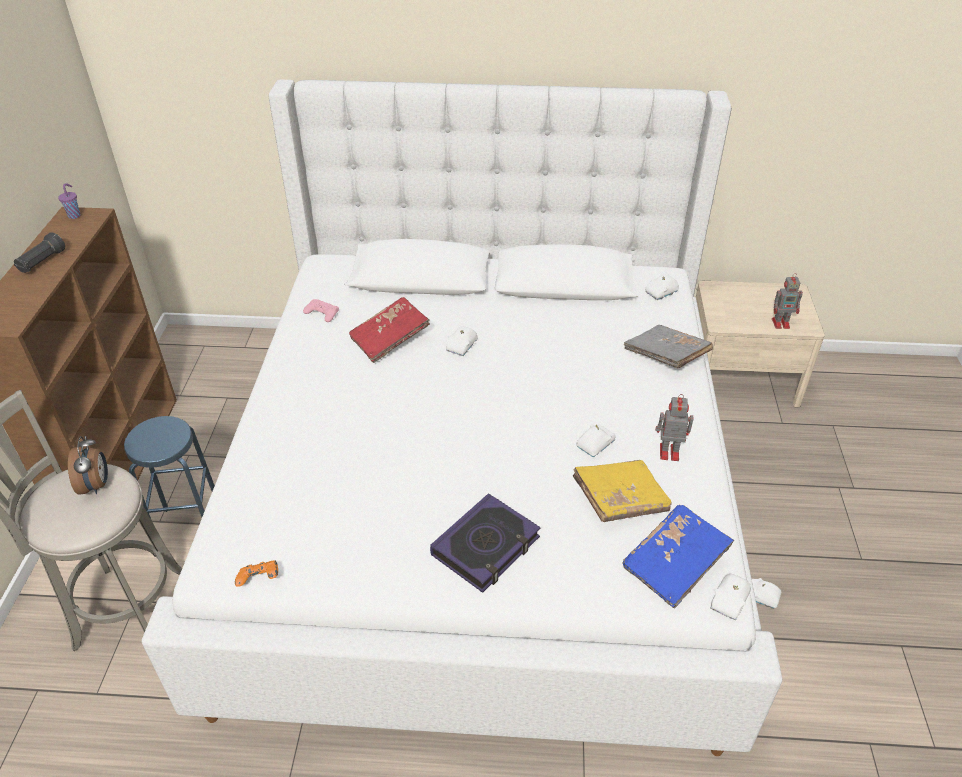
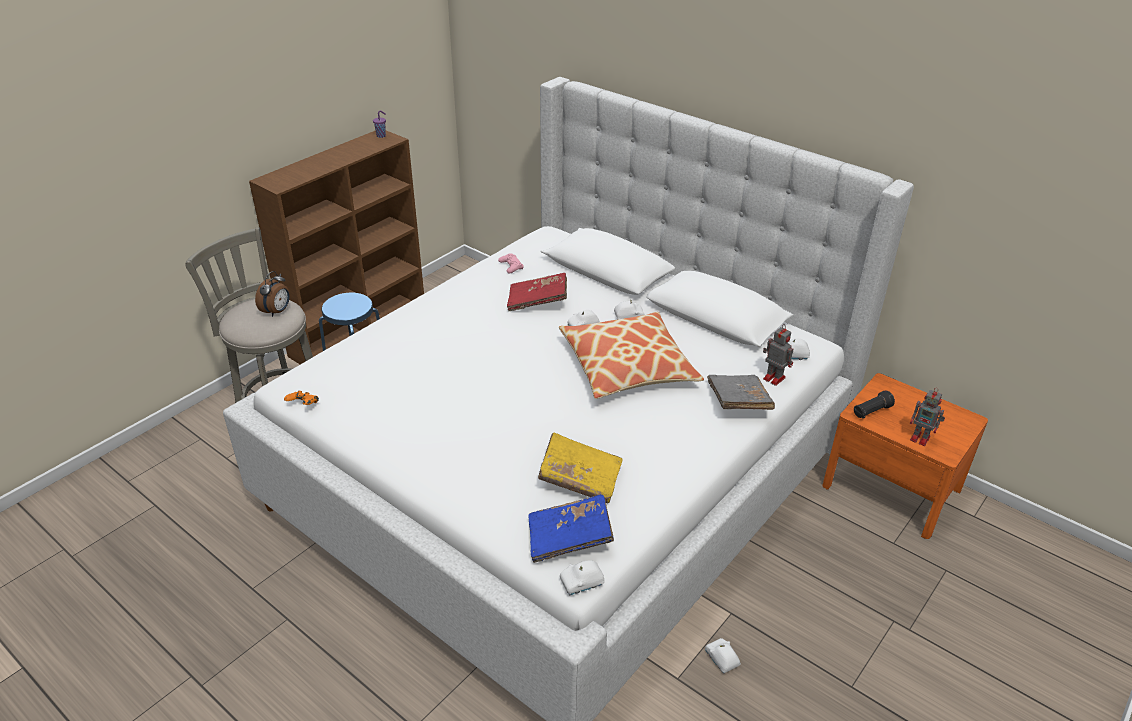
camera: 35 degrees right, 5 degrees down
(42, 262) = (334, 157): black flashlight -> black flashlight (871, 412)
(486, 547) = (453, 458): book -> none
(543, 367) = (627, 366): none -> pillow
(594, 445) = (604, 434): white toy car -> white toy car (628, 317)
(667, 452) = (655, 466): toy robot -> toy robot (773, 378)
(740, 377) = (891, 487): beige nightstand -> orange nightstand

